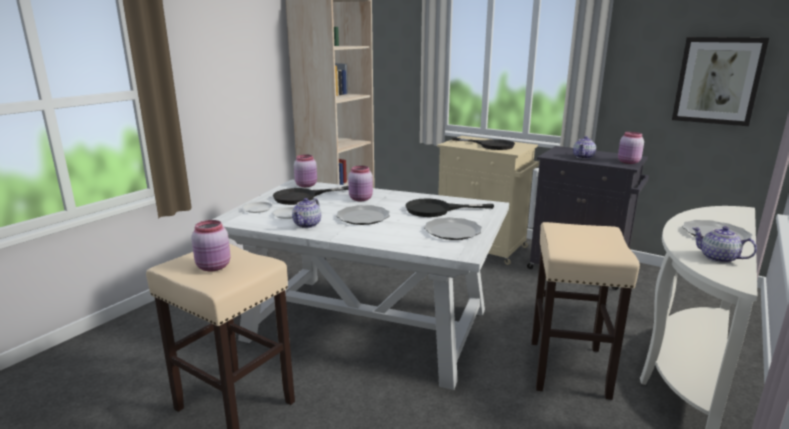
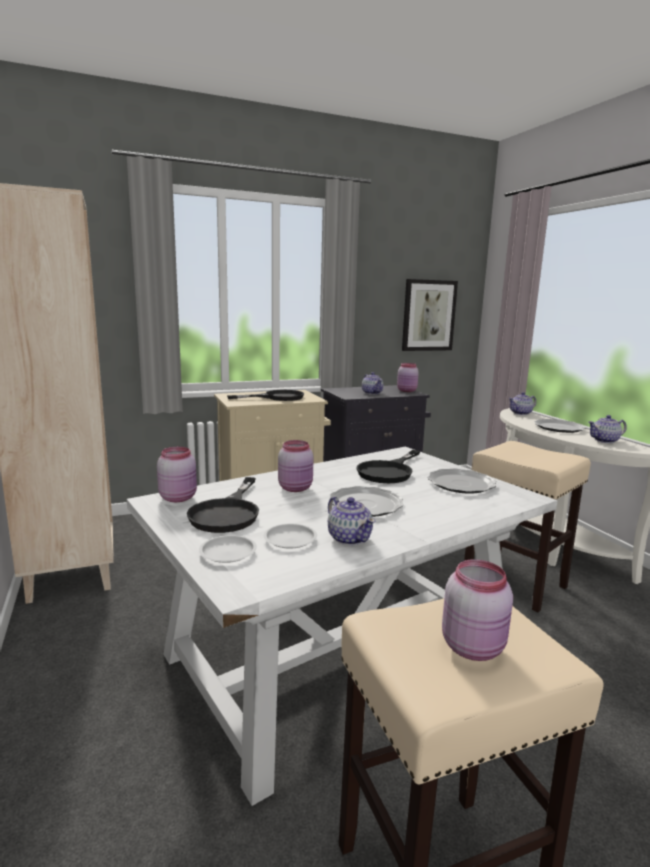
camera: 55 degrees left, 5 degrees down
(733, 213) = (521, 413): none -> teapot

